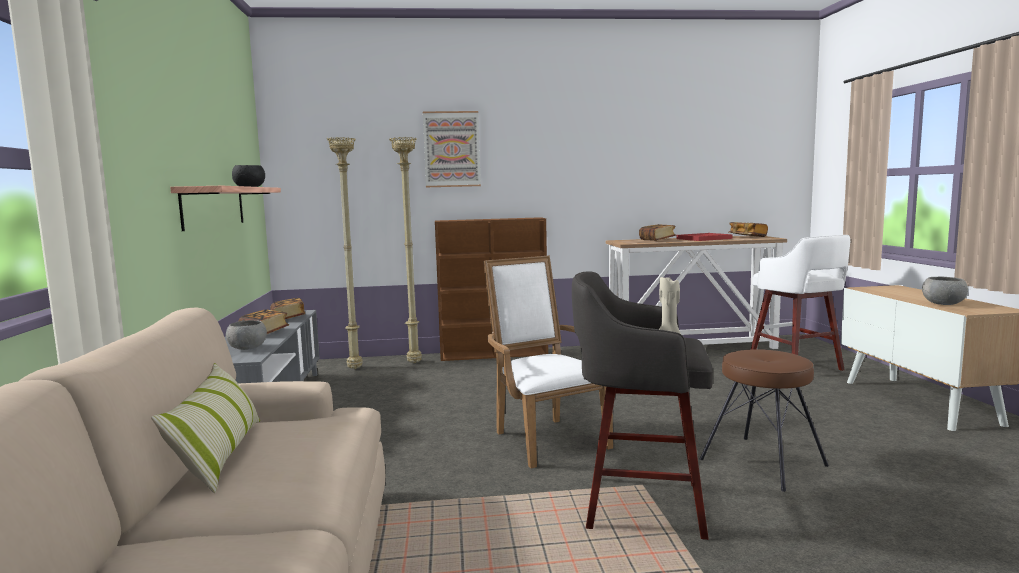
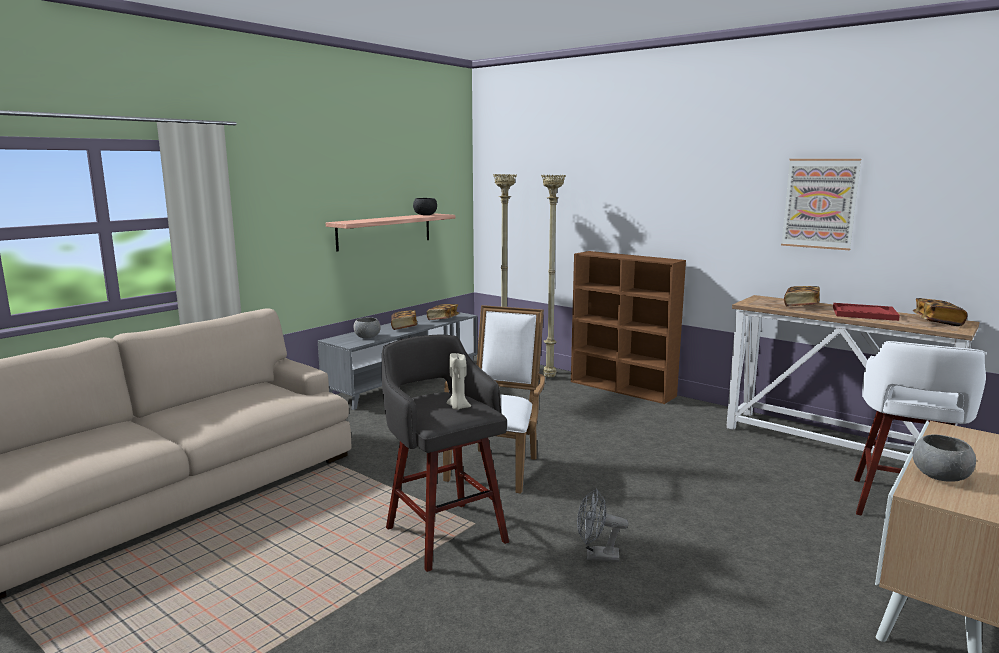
camera: 45 degrees right, 5 degrees up
(219, 454) = (219, 396): pillow -> none
(452, 149) = (609, 183): picture -> picture (820, 203)
(763, 462) = (596, 556): brown stool -> grey fan

